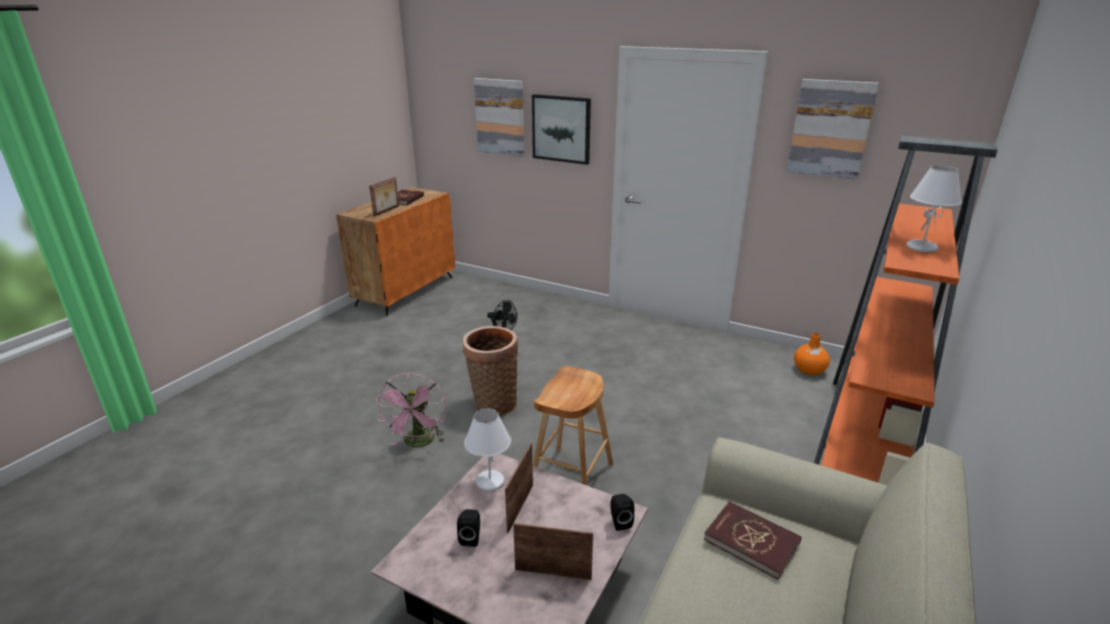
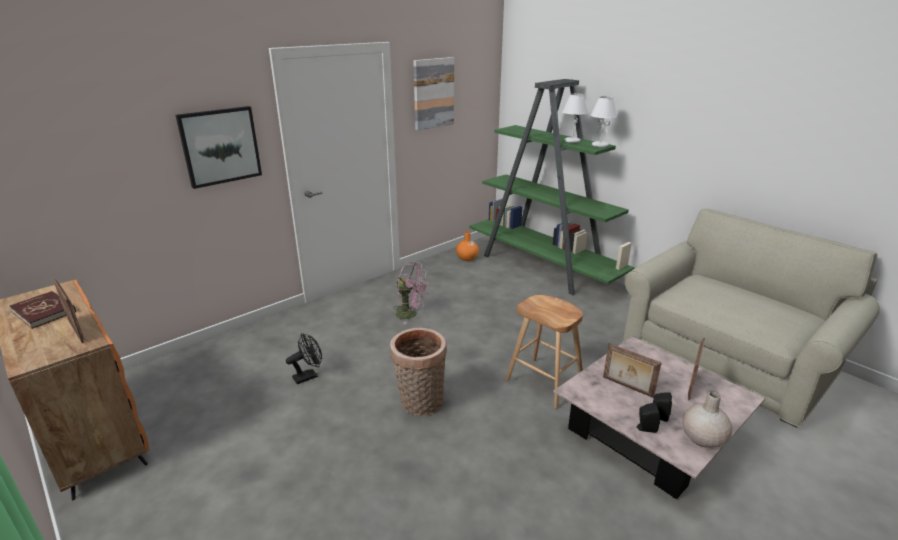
camera: 70 degrees left, 0 degrees up
(419, 443) = (459, 466): pink fan -> pink fan (411, 314)
(439, 580) = (702, 438): none -> beige vase
(489, 481) = (595, 396): white table lamp -> white table lamp (599, 145)
(500, 117) = (128, 153): picture -> none
(619, 522) = (645, 349): black speaker -> black speaker (645, 428)
(751, 541) = (702, 295): red book -> none
(866, 439) = (543, 267): orange bookcase -> green bookcase

